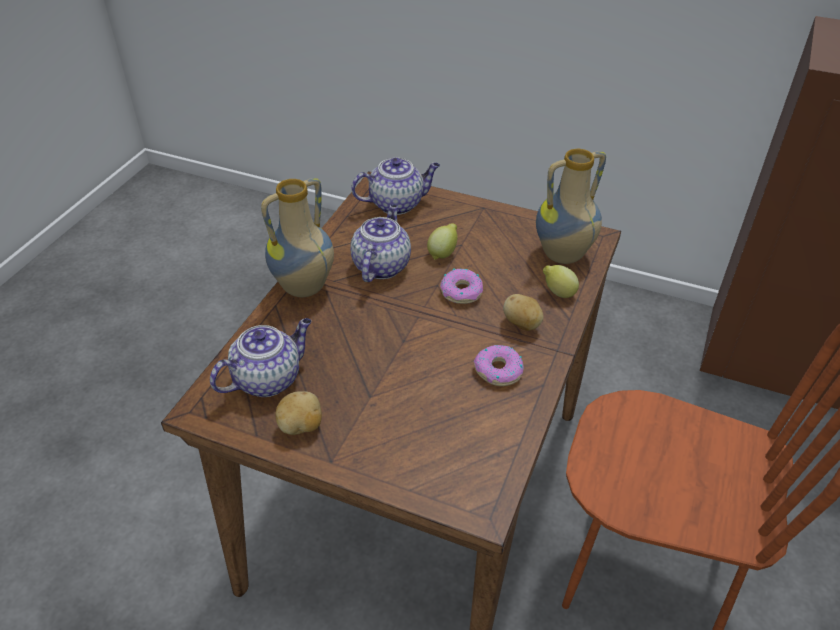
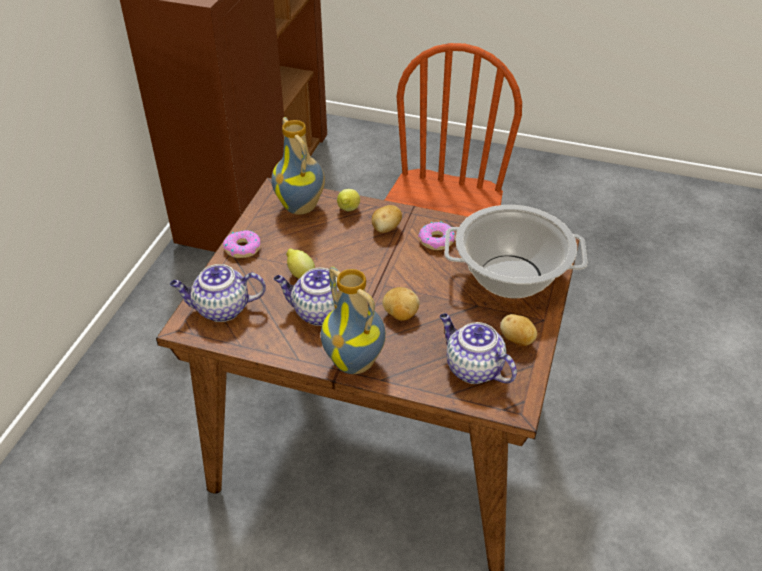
camera: 95 degrees left, 0 degrees up
(366, 326) = (400, 314): none -> potato
(397, 203) = (221, 309): teapot -> teapot turned 75 degrees counterclockwise
(419, 439) = (511, 277): none -> cooking pot
(462, 291) = (351, 261): donut -> donut (242, 248)

